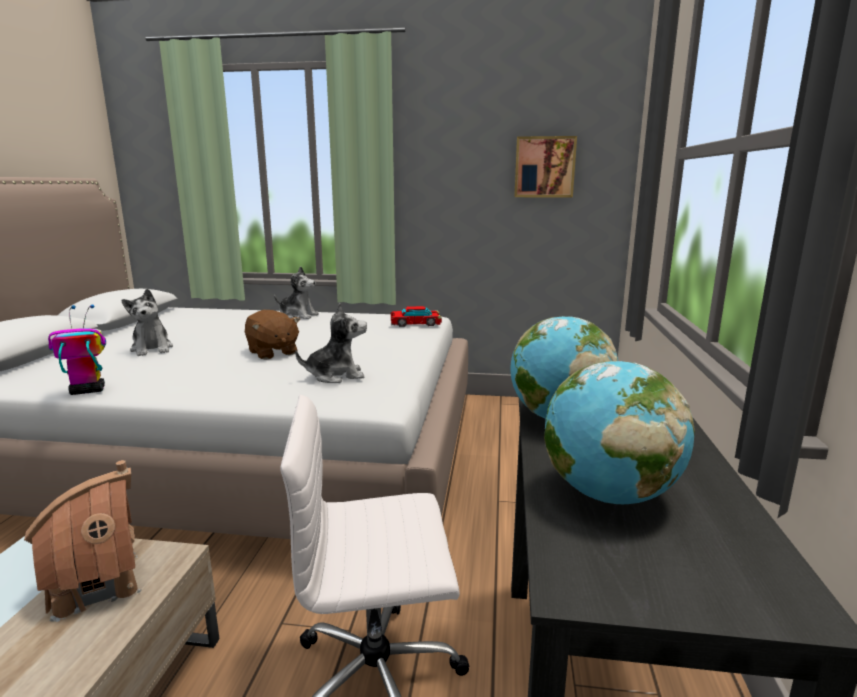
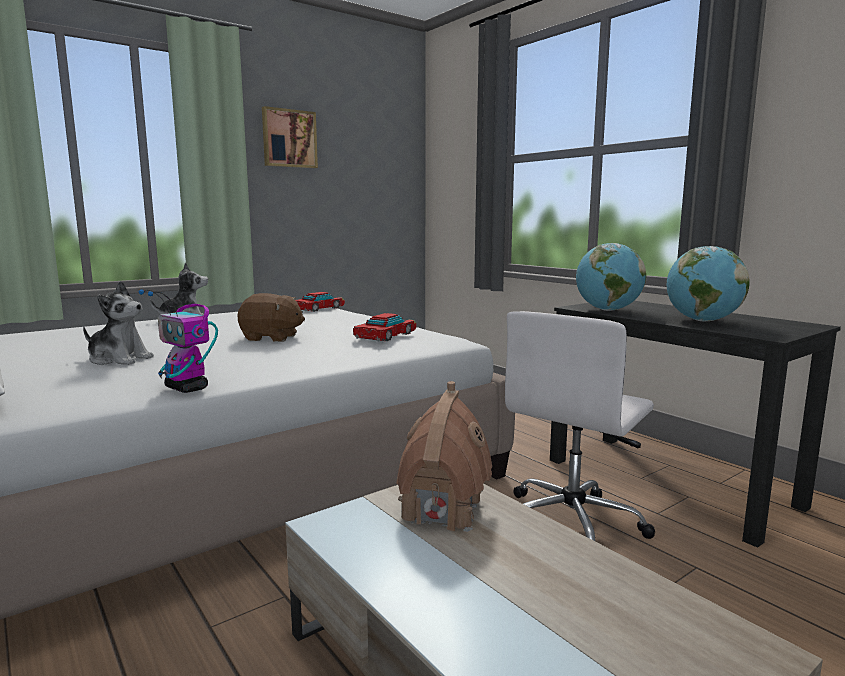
camera: 45 degrees left, 5 degrees down
(87, 391) = (187, 388): toy robot -> toy robot turned 75 degrees counterclockwise
(336, 375) = (384, 335): plush toy -> toy car
(544, 167) = (365, 169): picture -> picture (289, 138)

